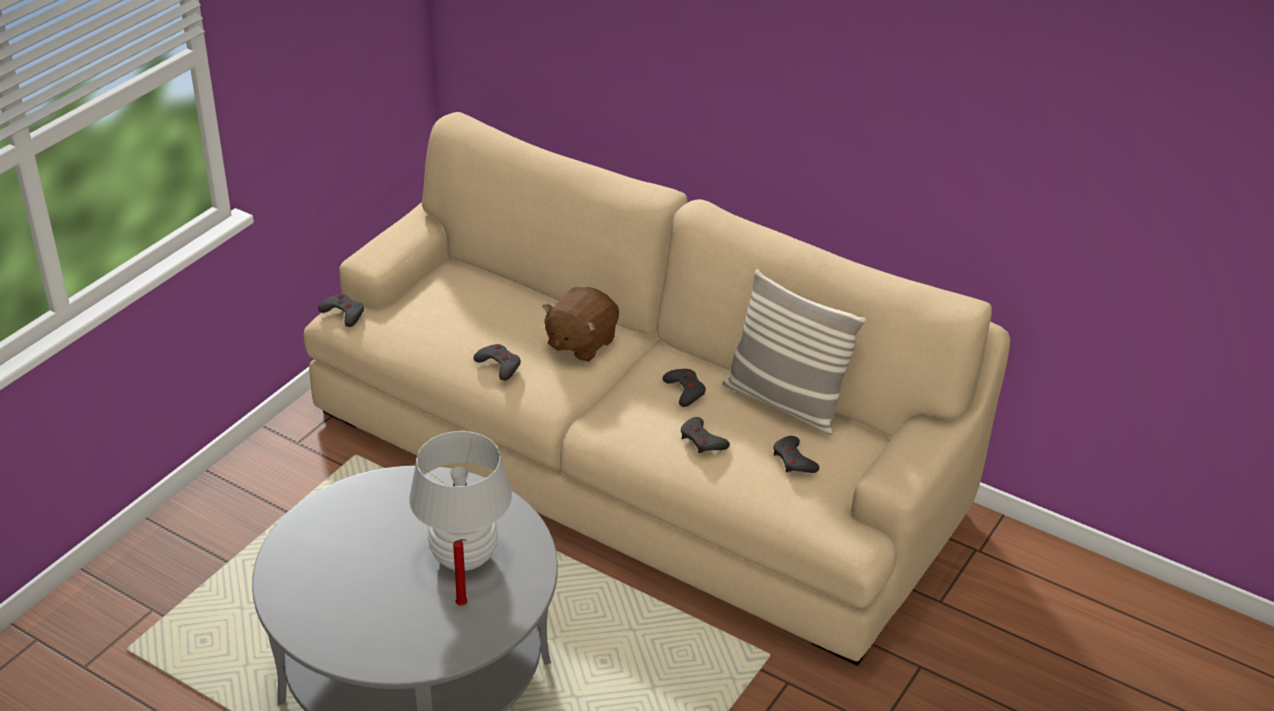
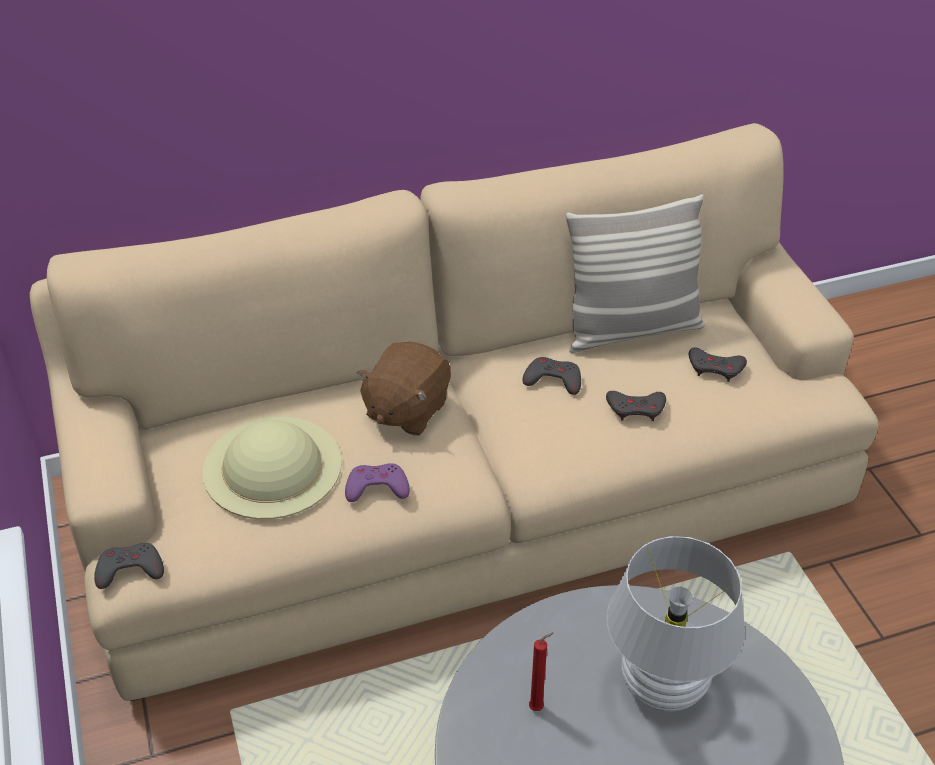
camera: 50 degrees left, 5 degrees up
(463, 605) = (741, 730): red candle -> red candle (538, 707)
(469, 316) = (272, 466): none -> beige hat
(499, 365) = (377, 487): grey game controller -> purple game controller
(580, 343) = (406, 409): brown plush toy -> brown plush toy turned 45 degrees clockwise

